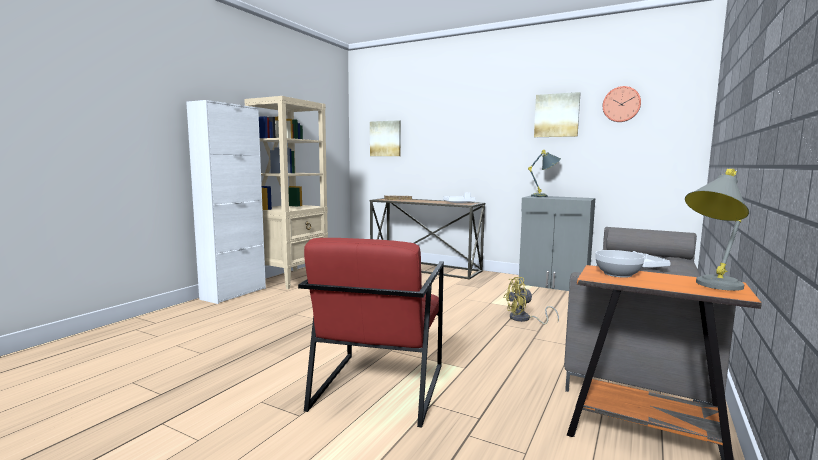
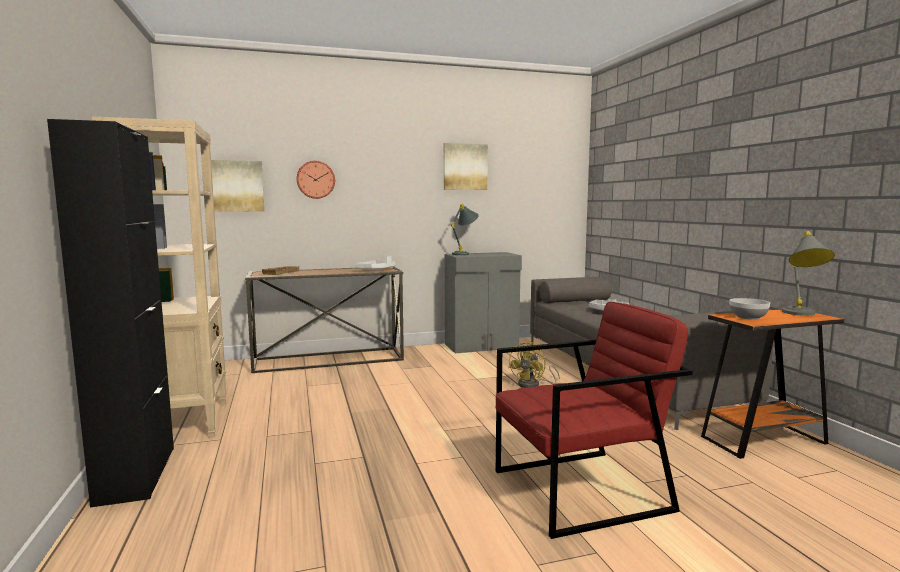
camera: 45 degrees left, 0 degrees up
(234, 293) = (136, 475): white cabinet -> black cabinet
(378, 386) = (581, 490): red armchair -> red armchair turned 75 degrees counterclockwise
(621, 104) = (522, 160): wall clock -> wall clock (315, 179)

